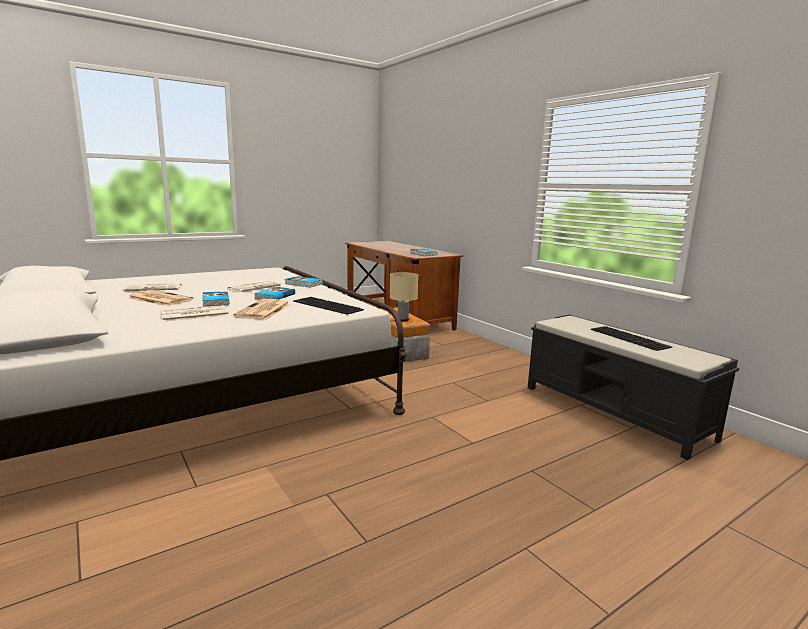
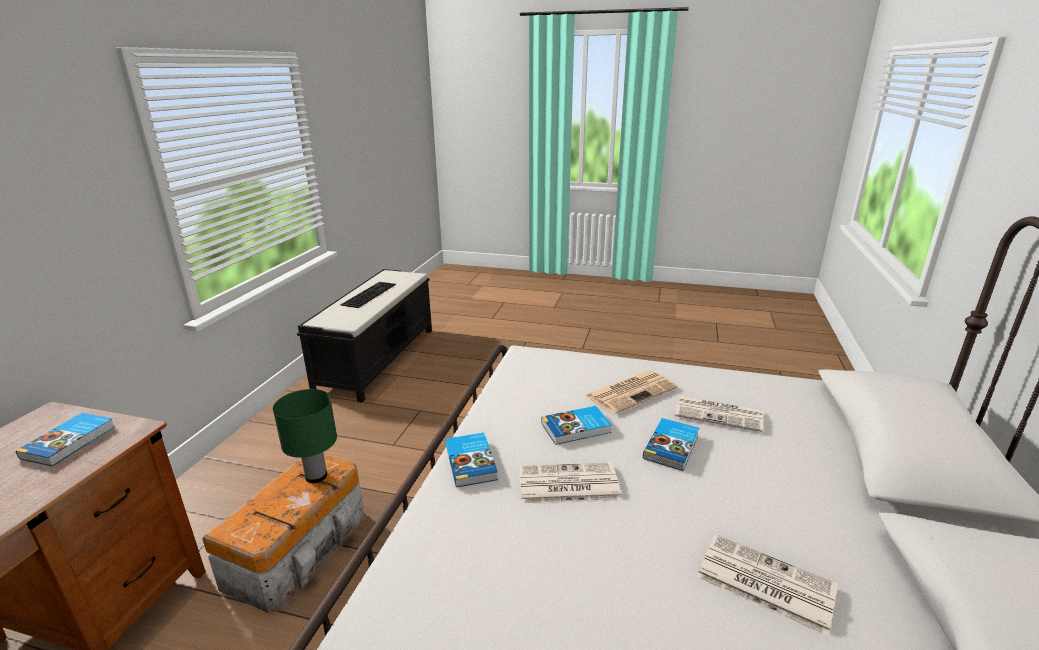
camera: 130 degrees left, 10 degrees up
(159, 299) = (758, 499): newspaper -> none
(325, 305) = (552, 375): keyboard -> none
(402, 320) = (317, 476): beige table lamp -> green table lamp

